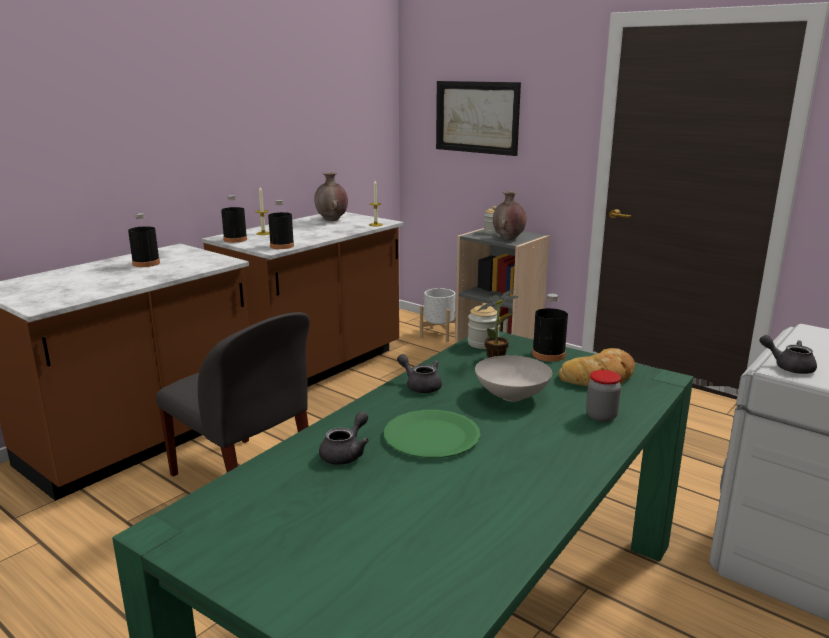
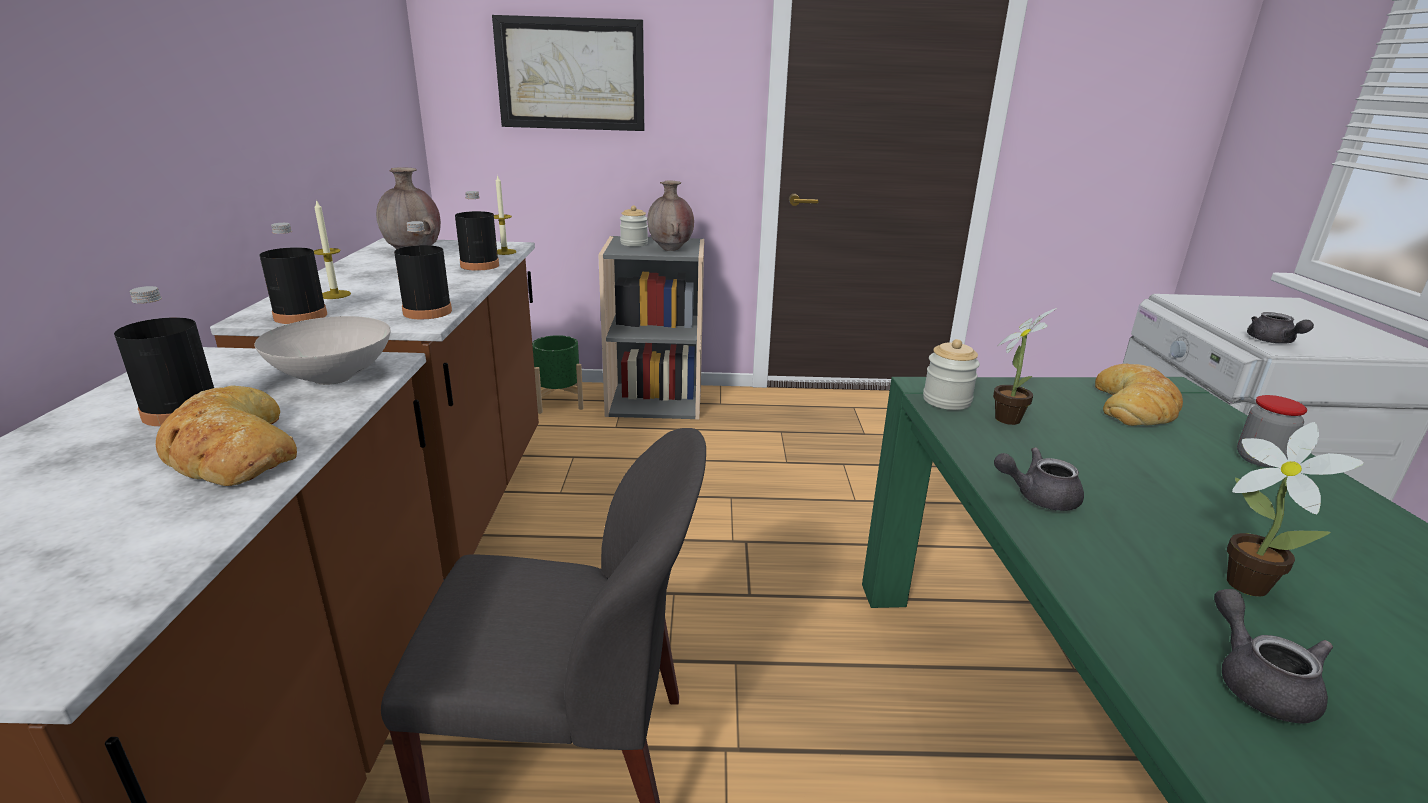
camera: 40 degrees left, 5 degrees up
(138, 277) = (230, 450): none -> bread
(432, 437) = (1241, 580): green plate -> potted plant
(439, 334) = (558, 402): white planter -> green planter
(512, 397) = (1145, 469): white bowl -> white bowl (334, 378)
(548, 355) = (1034, 393): black bottle -> black bottle (479, 265)
(788, 367) = (1272, 341): grey teapot -> grey teapot turned 90 degrees counterclockwise

